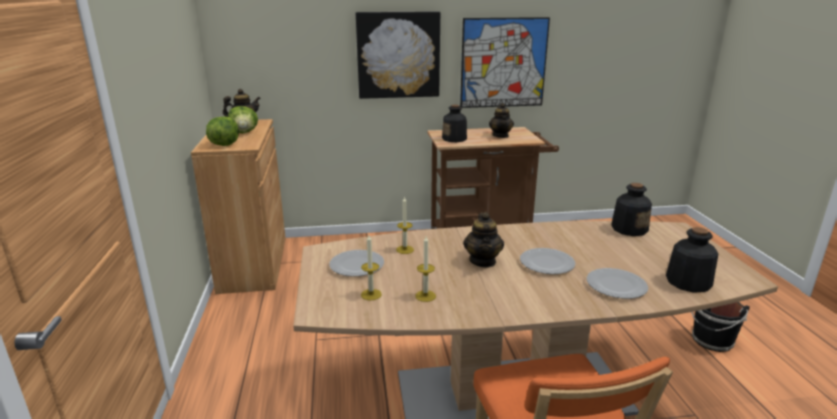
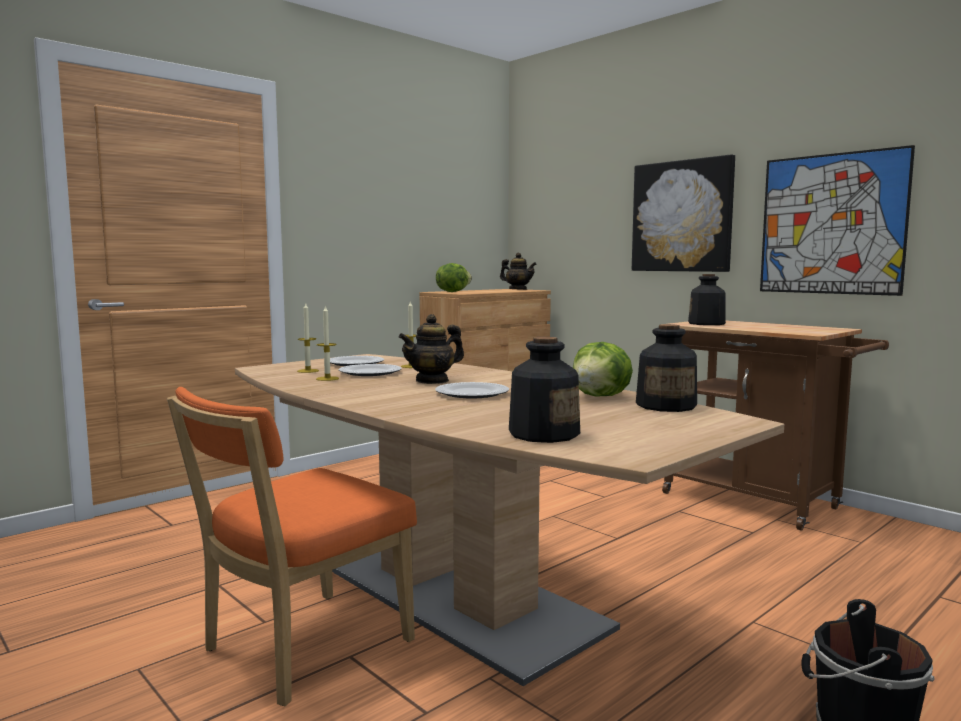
camera: 55 degrees right, 15 degrees down
(244, 133) = (493, 291): lettuce -> lettuce (601, 397)
(500, 136) = (781, 328): teapot -> none
(616, 285) = (466, 414): plate -> plate (371, 372)

